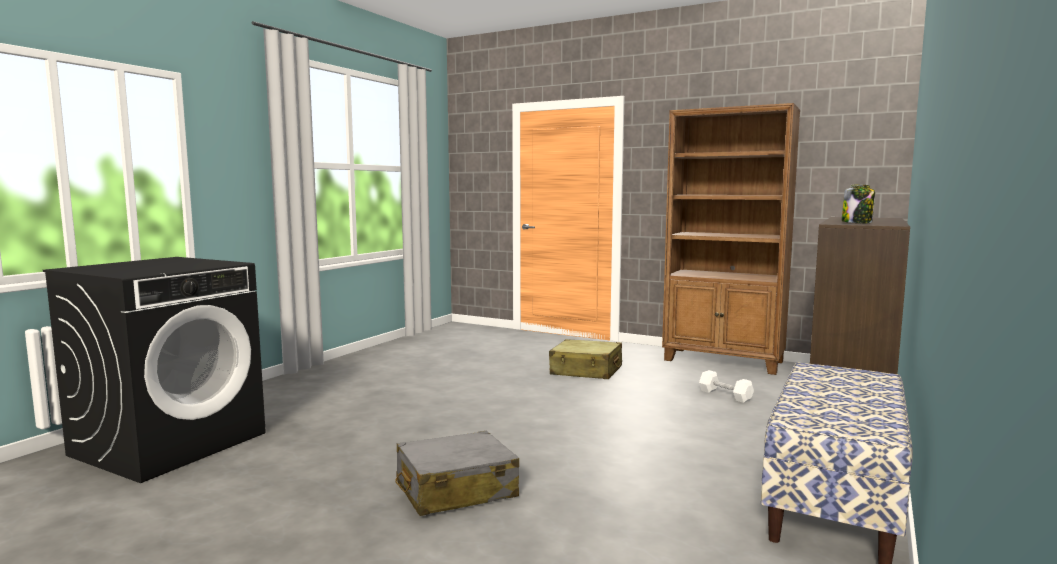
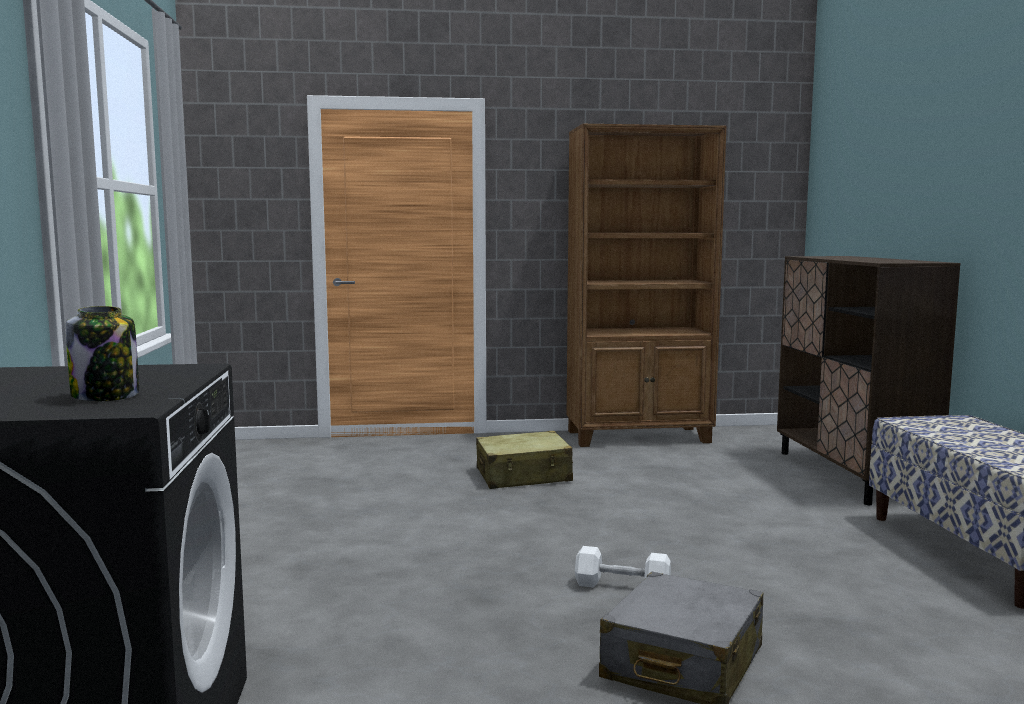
camera: 35 degrees left, 0 degrees up
(725, 395) = (712, 474): white dumbbell -> white dumbbell (622, 586)
(857, 222) = (887, 261): jar -> jar (106, 395)

